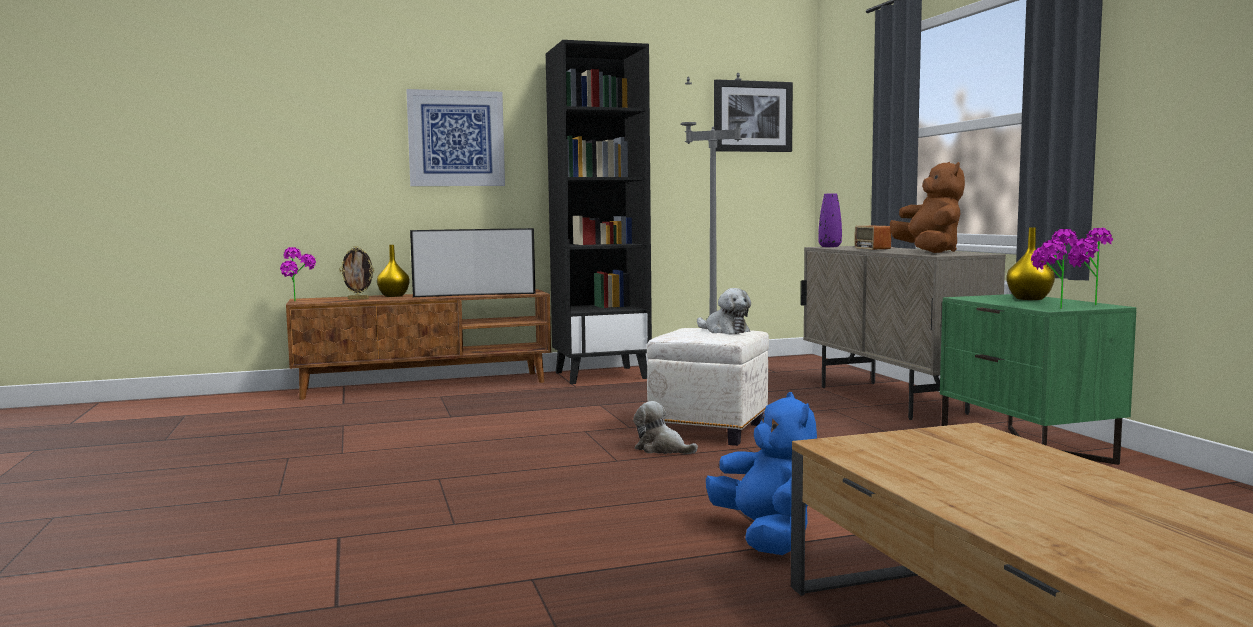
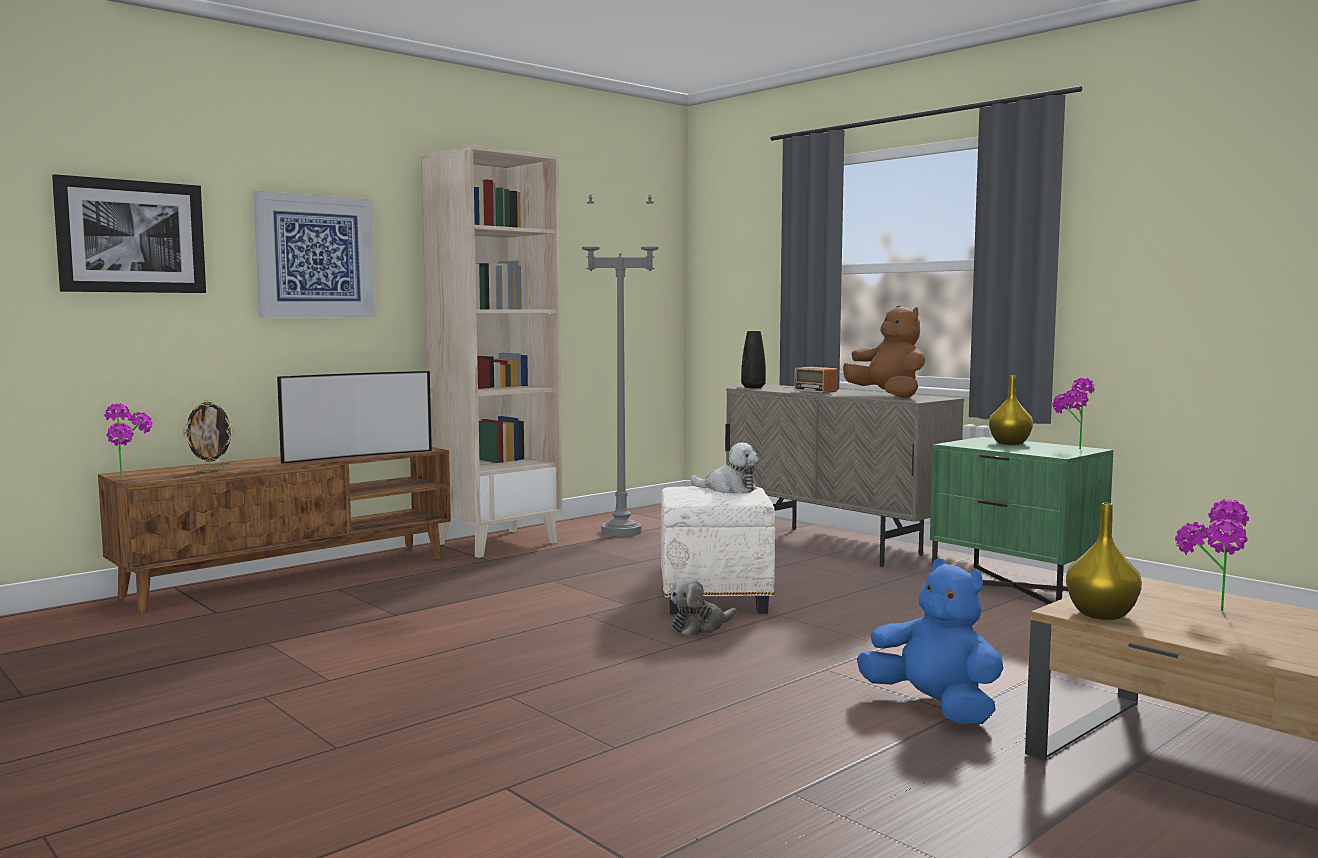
camera: 25 degrees left, 0 degrees up
(394, 296) = (248, 462): yellow vase -> yellow vase (1101, 614)
(601, 375) = (497, 543): black bookcase -> beige bookcase
(662, 449) = (700, 627): plush toy -> plush toy turned 45 degrees counterclockwise
(752, 116) = (630, 239): picture -> picture (131, 236)
(829, 246) = (753, 387): purple vase -> black vase
(1050, 308) = (1058, 455): potted plant -> potted plant (1211, 612)

